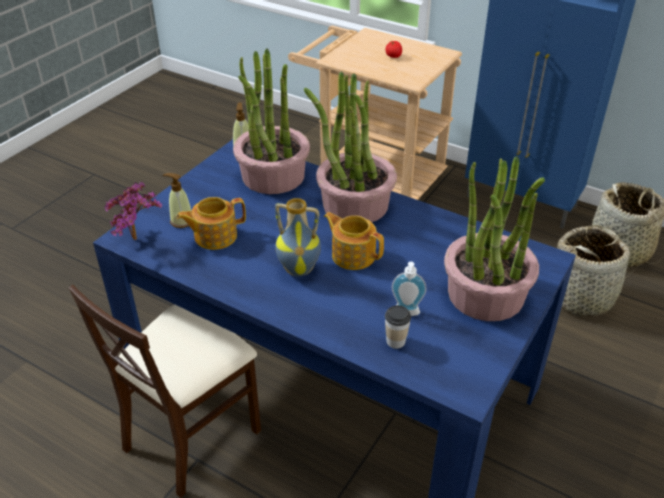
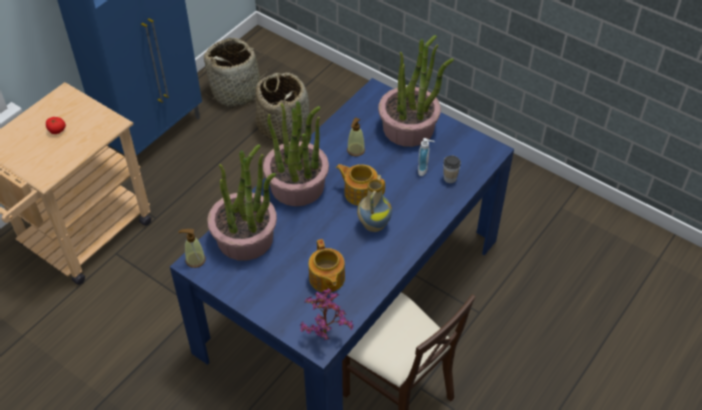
camera: 85 degrees left, 10 degrees up
(181, 221) = (302, 303): soap dispenser -> soap dispenser (355, 150)
(353, 255) = (360, 192): teapot -> teapot turned 75 degrees clockwise

